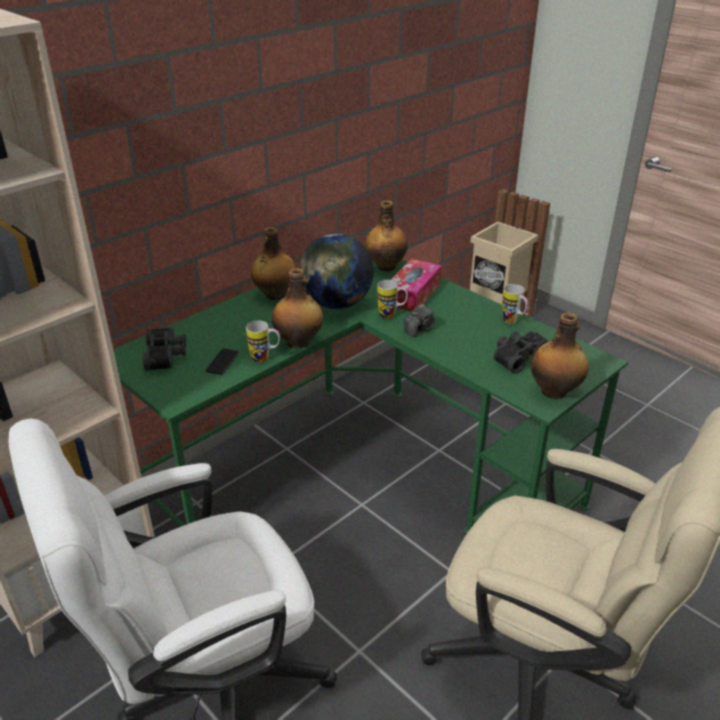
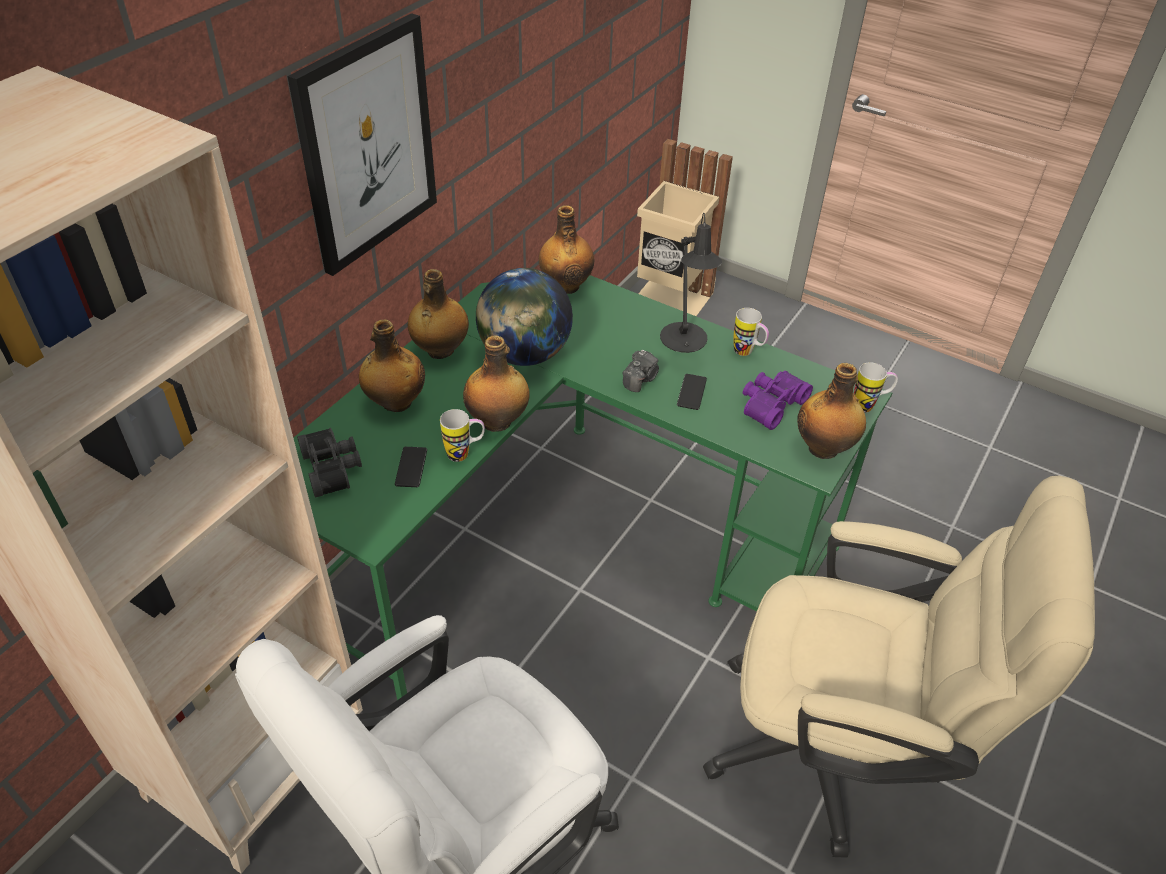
camera: 15 degrees left, 10 degrees up
(229, 125) = (367, 145): none -> picture
(229, 322) = (395, 403): none -> bottle
(391, 316) = (599, 363): mug -> mug (869, 406)
(413, 294) = (614, 326): tissue box -> none
(457, 342) = (691, 392): none -> phone
(464, 310) = (684, 342): none -> black table lamp
(519, 357) = (770, 404): black binoculars -> purple binoculars

